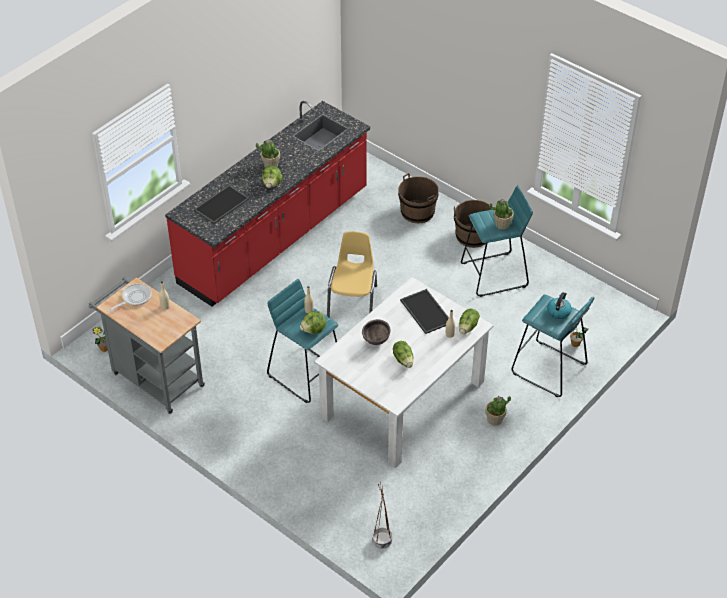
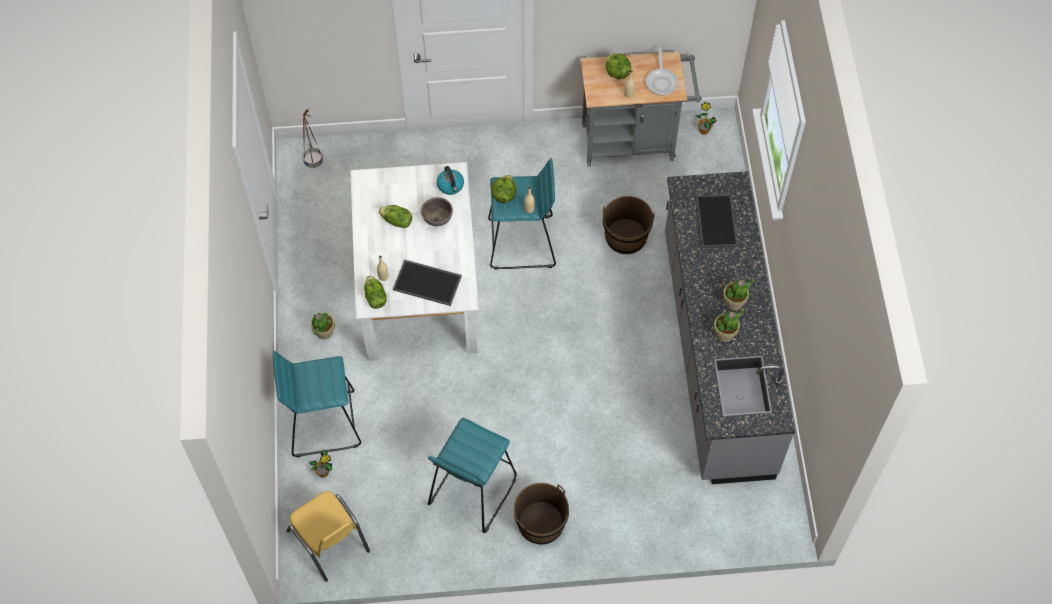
camera: 135 degrees right, 15 degrees up
(272, 184) = (704, 281): lettuce -> lettuce (617, 73)
(275, 237) = (715, 354): red counter -> grey counter
(353, 302) = (565, 346): yellow chair -> yellow chair (329, 541)
(417, 212) = (625, 506): brown bucket -> brown bucket (625, 236)
(502, 224) = (463, 452): potted plant -> potted plant (725, 333)
(558, 311) = (315, 390): kettle -> kettle (451, 186)

